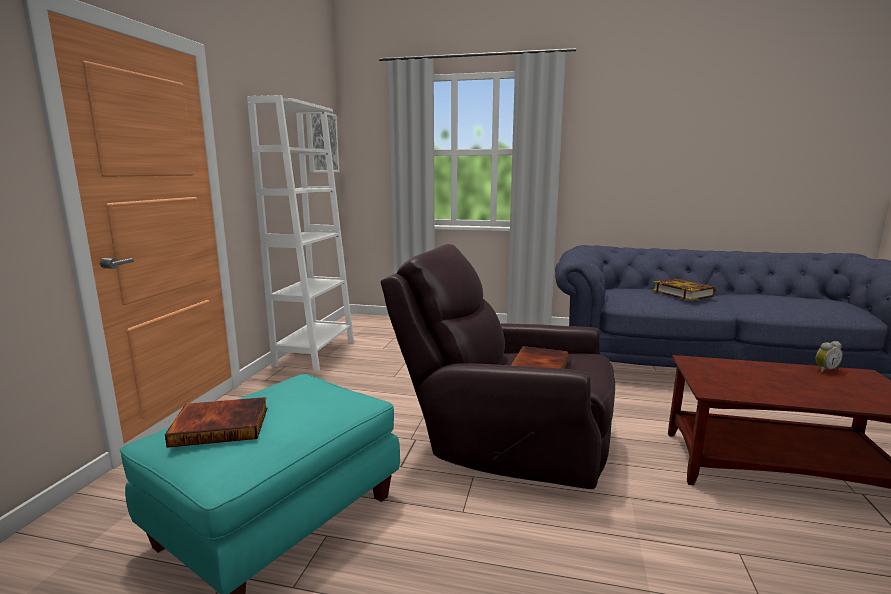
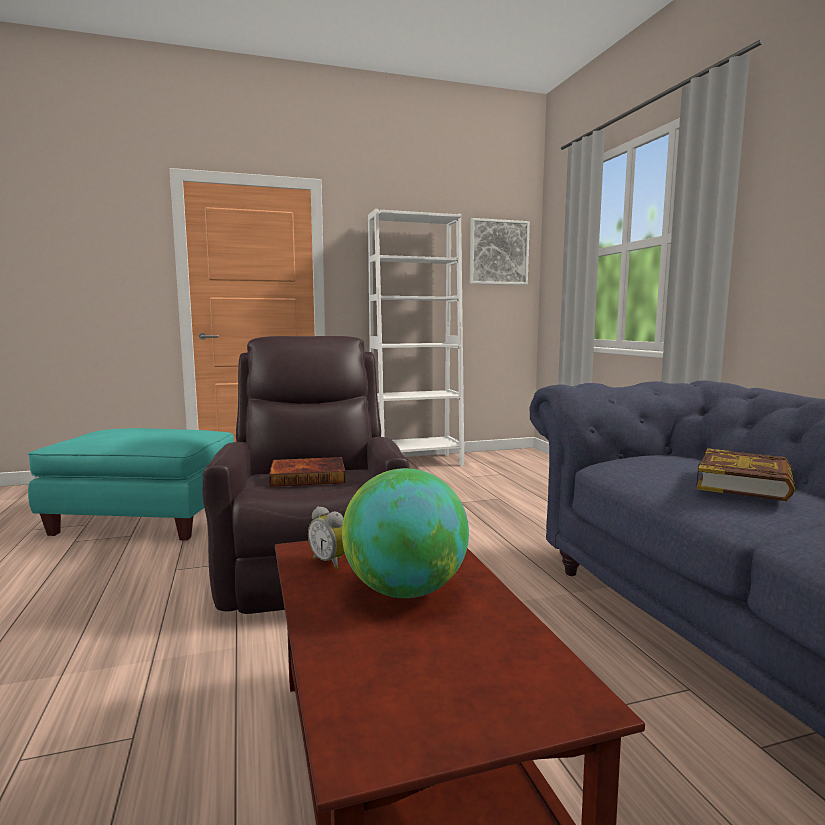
camera: 60 degrees right, 5 degrees down
(222, 425) = (116, 430): book -> none
(772, 379) = (405, 590): none -> globe
(824, 370) = (533, 645): alarm clock -> alarm clock (330, 562)

